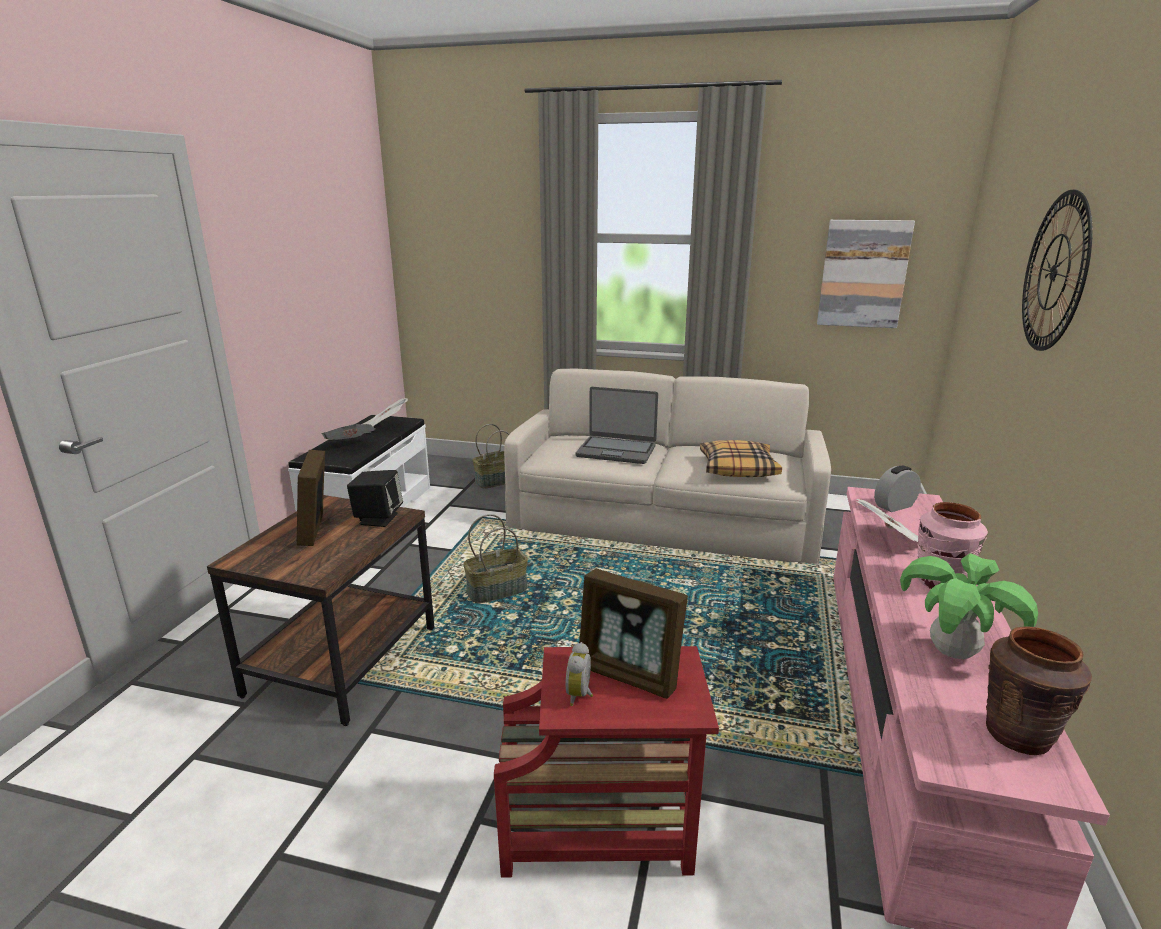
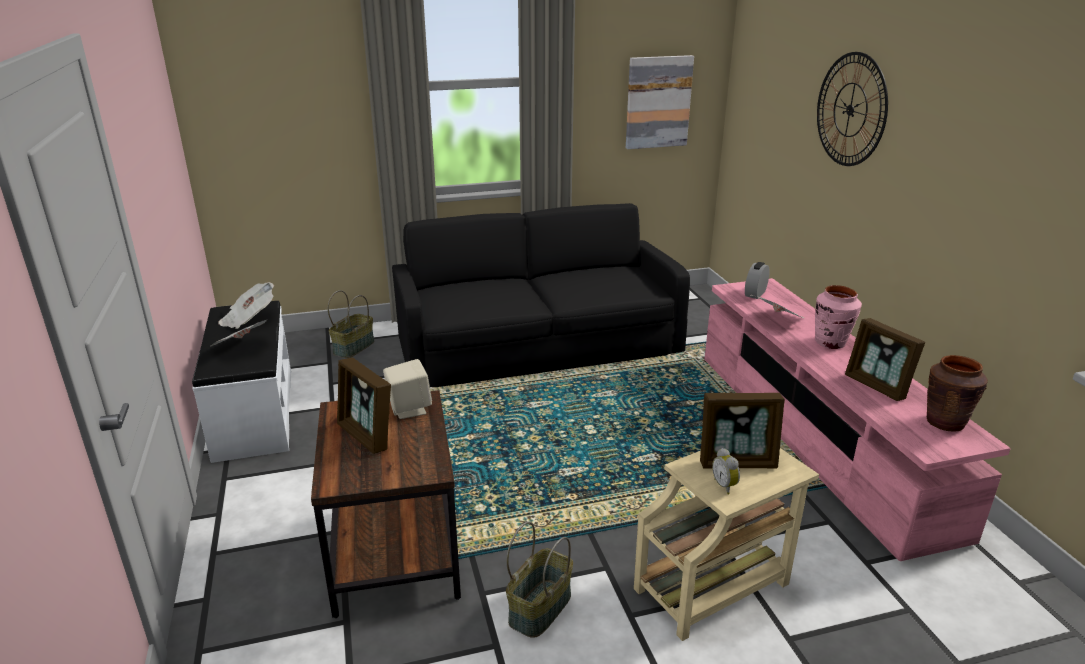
camera: 30 degrees left, 5 degrees up
(378, 518) = (409, 409): black speaker -> beige speaker
(497, 590) = (465, 448): basket -> basket (539, 607)
(602, 832) = (715, 585): red side table -> beige side table
(616, 451) = (498, 293): laptop -> none
(665, 515) = (538, 341): beige sofa -> black sofa
(738, 468) = (610, 287): pillow -> none
(953, 653) = (877, 386): potted plant -> picture frame

